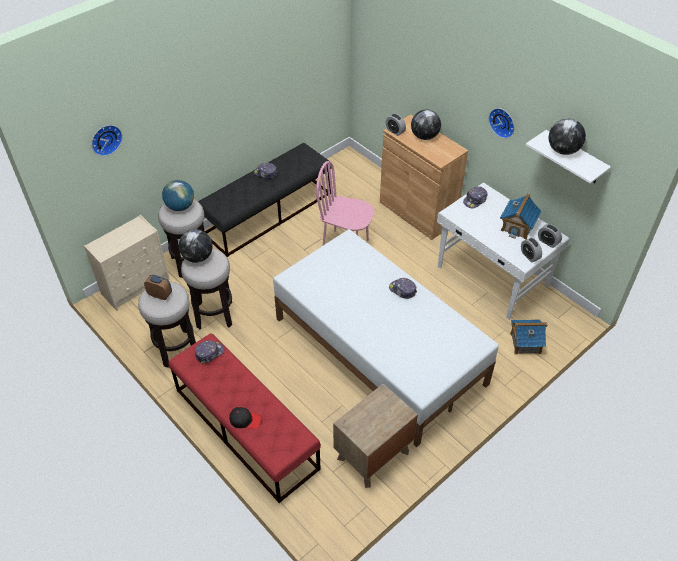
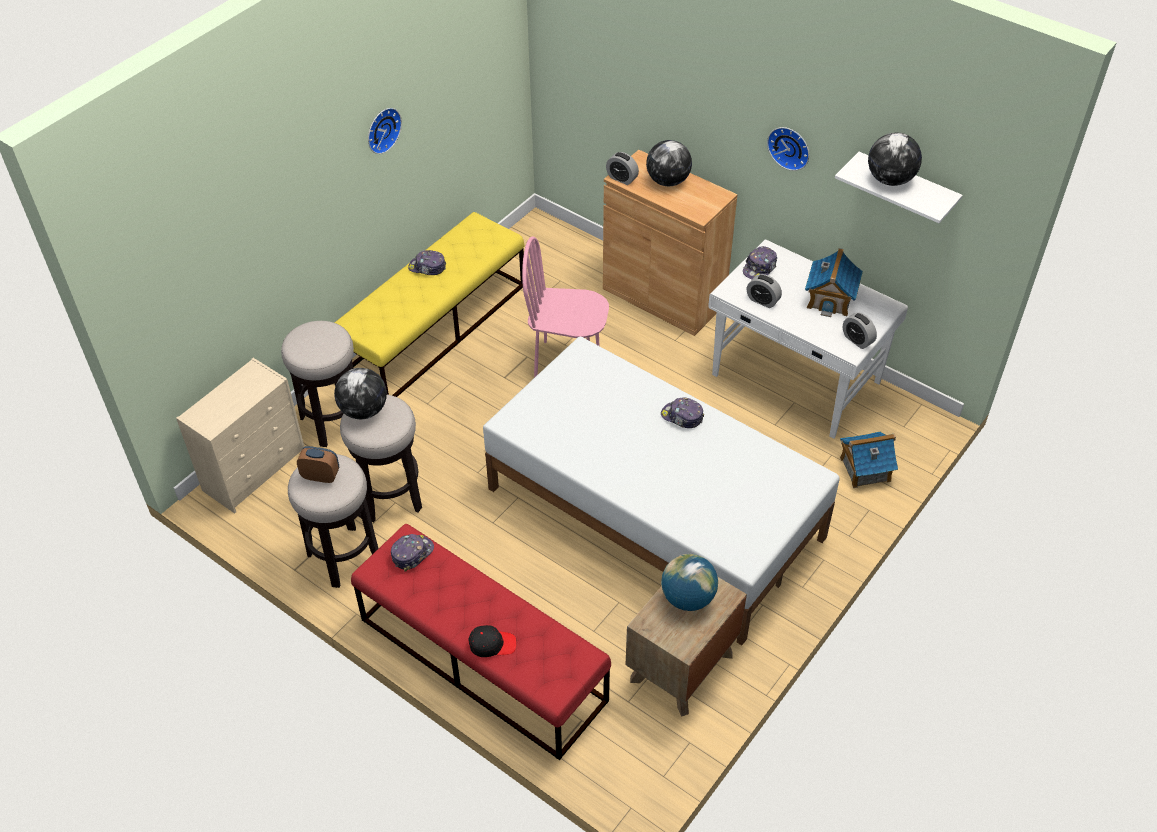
camera: 10 degrees left, 0 degrees up
(105, 139) = (199, 247): wall clock -> wall clock (381, 129)
(180, 206) = (315, 336): globe -> globe (687, 598)
(268, 213) = (435, 329): black bench -> yellow bench
(548, 242) = (878, 315): alarm clock -> alarm clock (762, 300)

